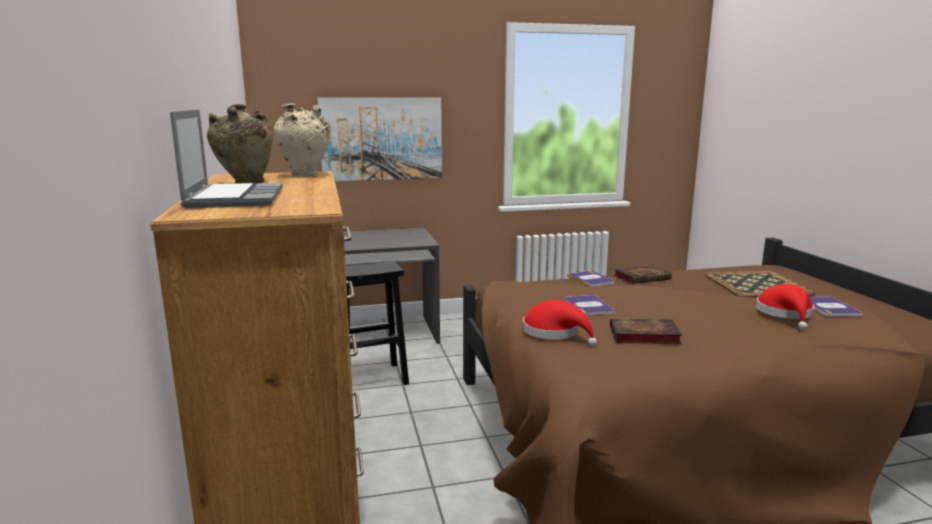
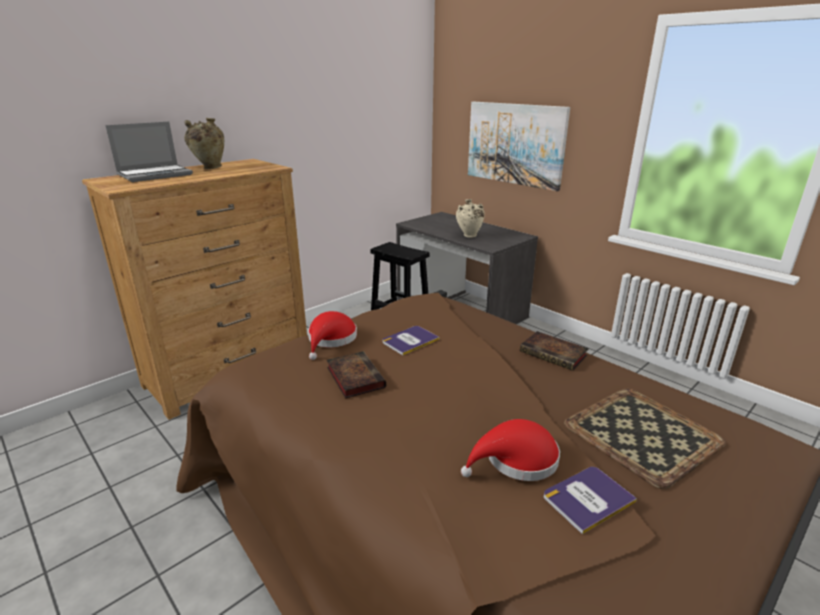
camera: 60 degrees right, 10 degrees up
(305, 175) = (259, 168): beige vase -> beige vase (469, 236)
(590, 280) = (507, 330): book -> none

